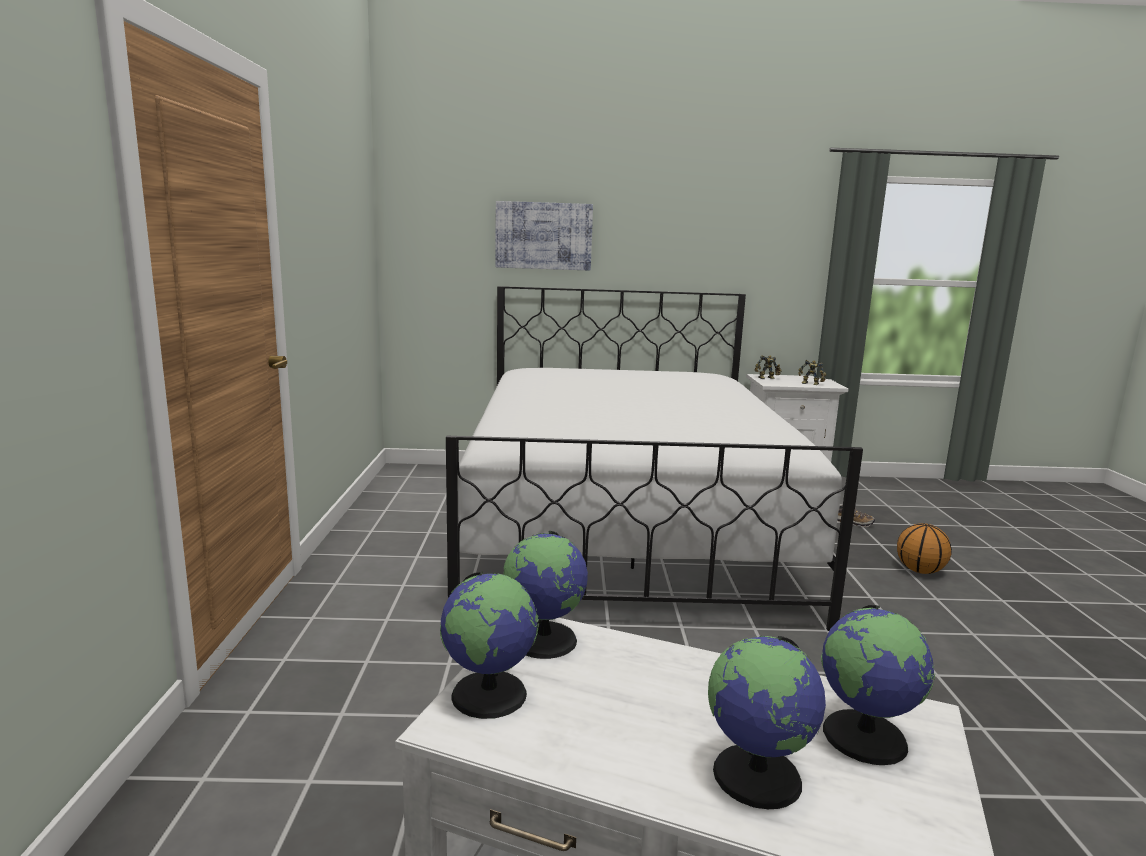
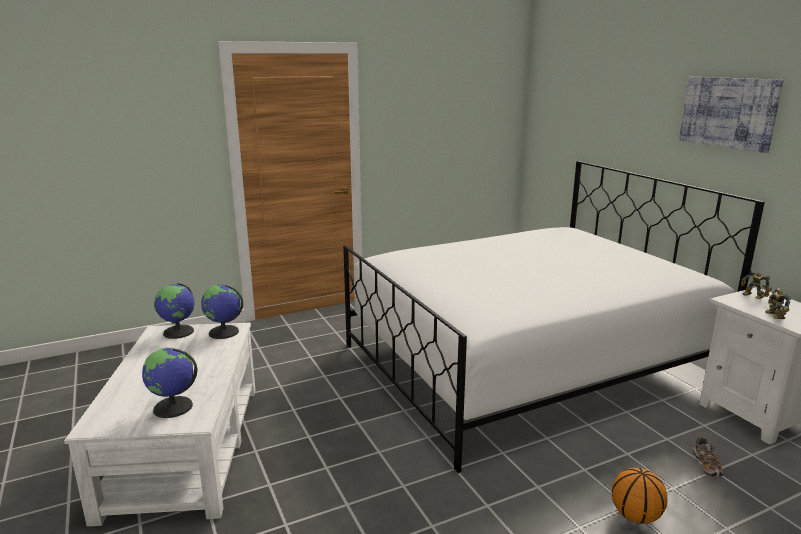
camera: 65 degrees right, 5 degrees up
(543, 236) = (611, 124): picture -> picture (728, 112)
(758, 776) = (139, 386): globe -> none

